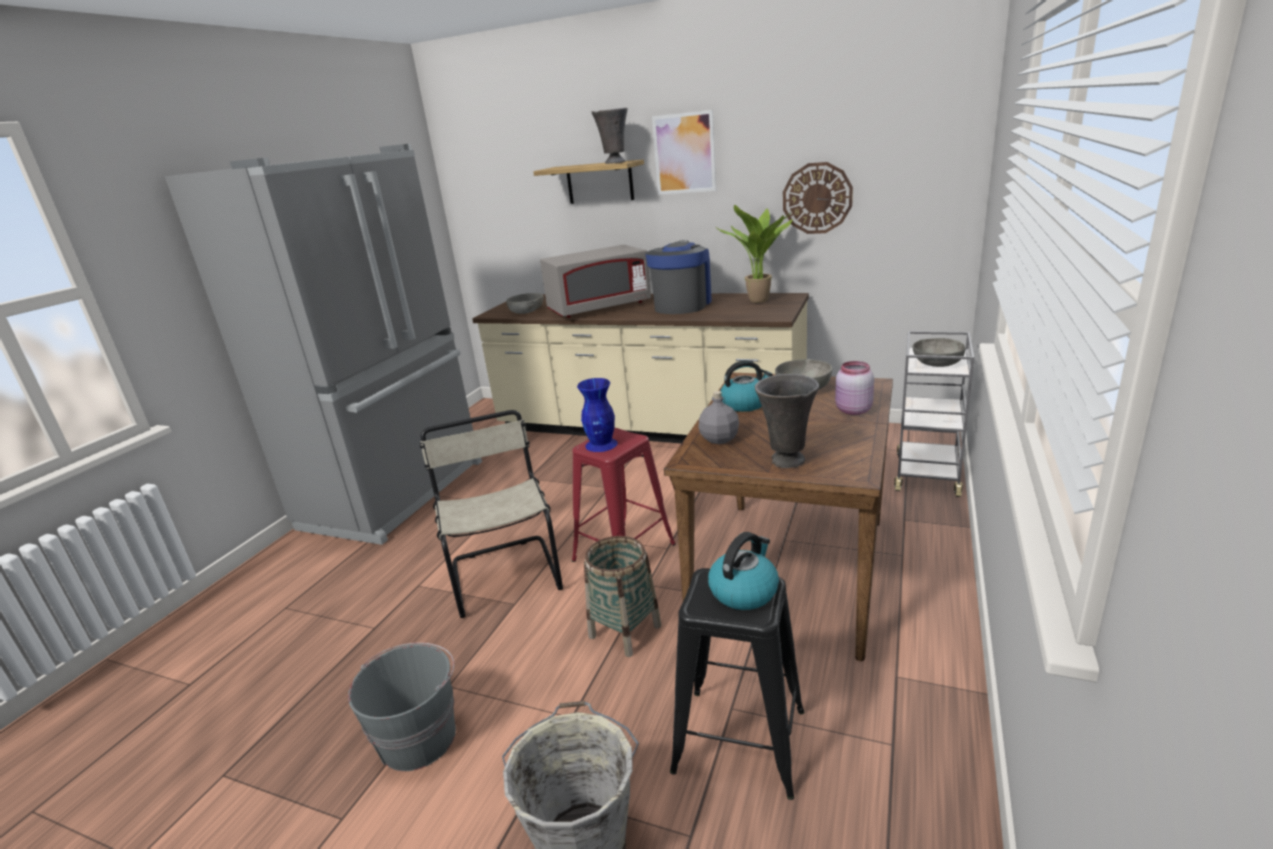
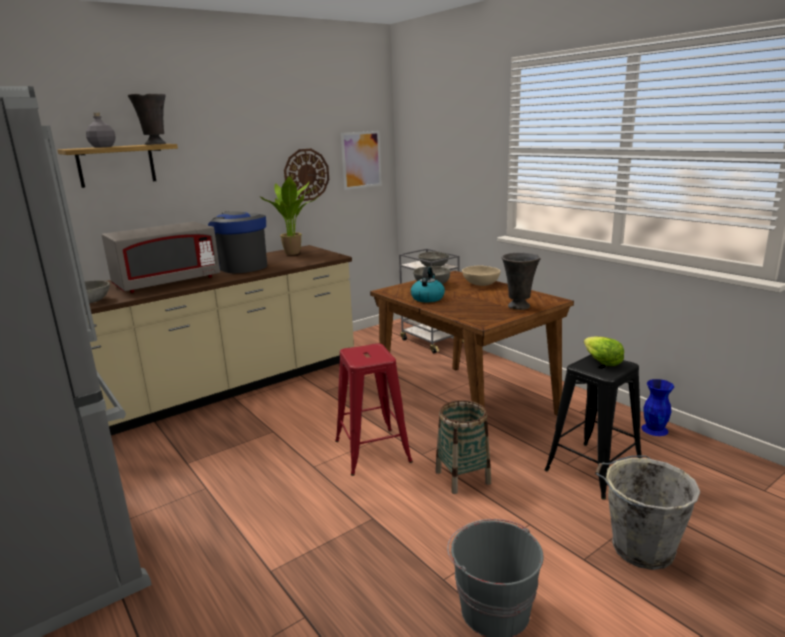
camera: 60 degrees left, 5 degrees down
(504, 573) = (322, 513): beige chair -> none
(599, 308) = (167, 282): grey microwave -> grey microwave turned 45 degrees clockwise
(601, 445) = (365, 357): blue vase -> blue vase (655, 429)
(684, 153) = (202, 139): picture -> picture (361, 160)
(720, 439) = (466, 312): grey bottle -> grey bottle (103, 147)
(744, 591) = (601, 361): kettle -> lettuce
(852, 410) = (480, 284): pink jar -> beige bowl

